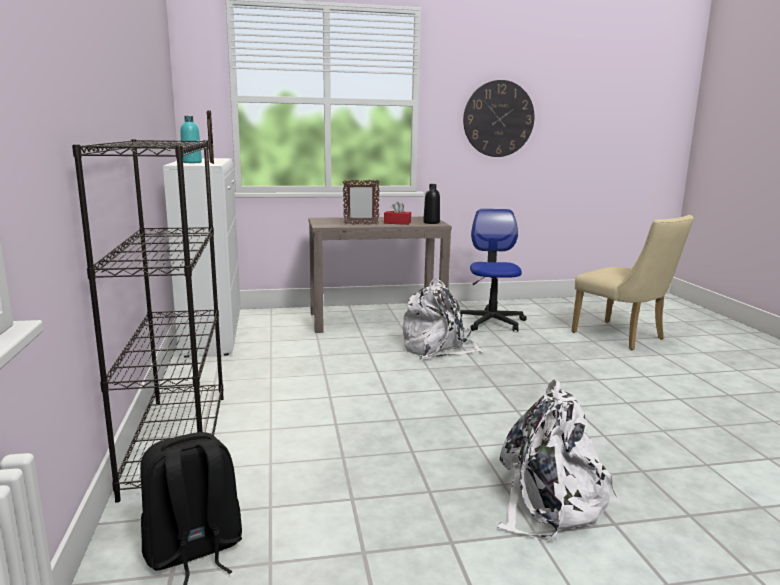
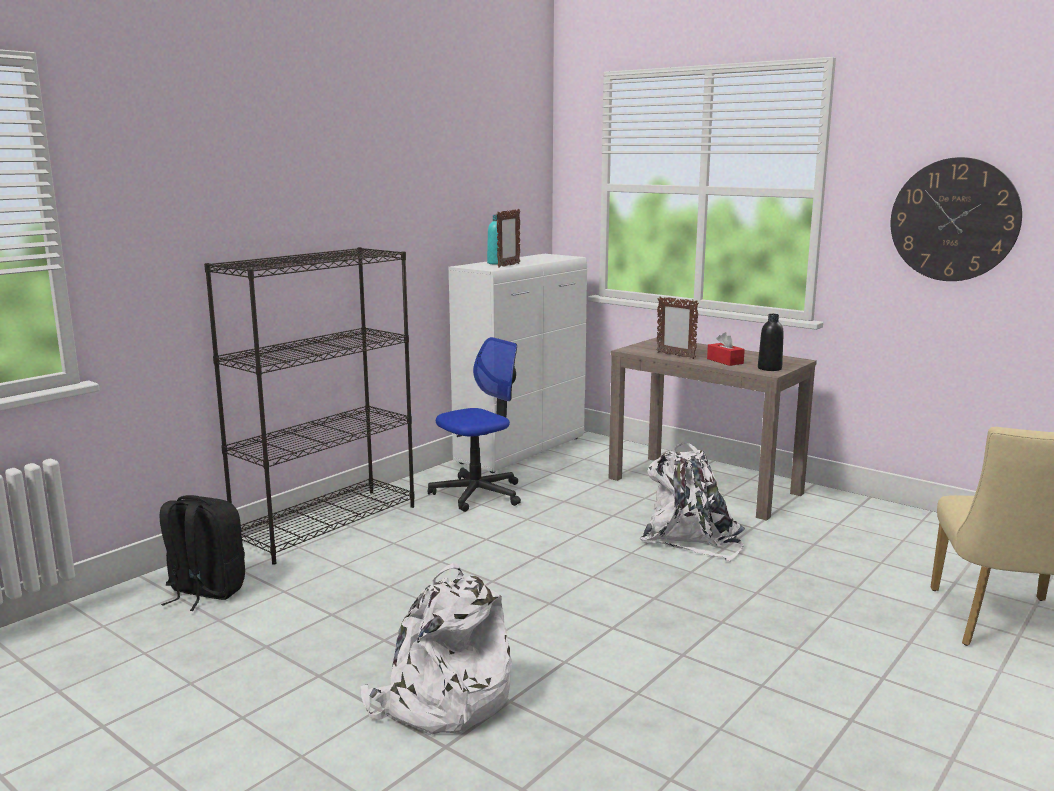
camera: 50 degrees right, 0 degrees up
(491, 322) = (842, 535): office chair -> office chair (477, 494)

